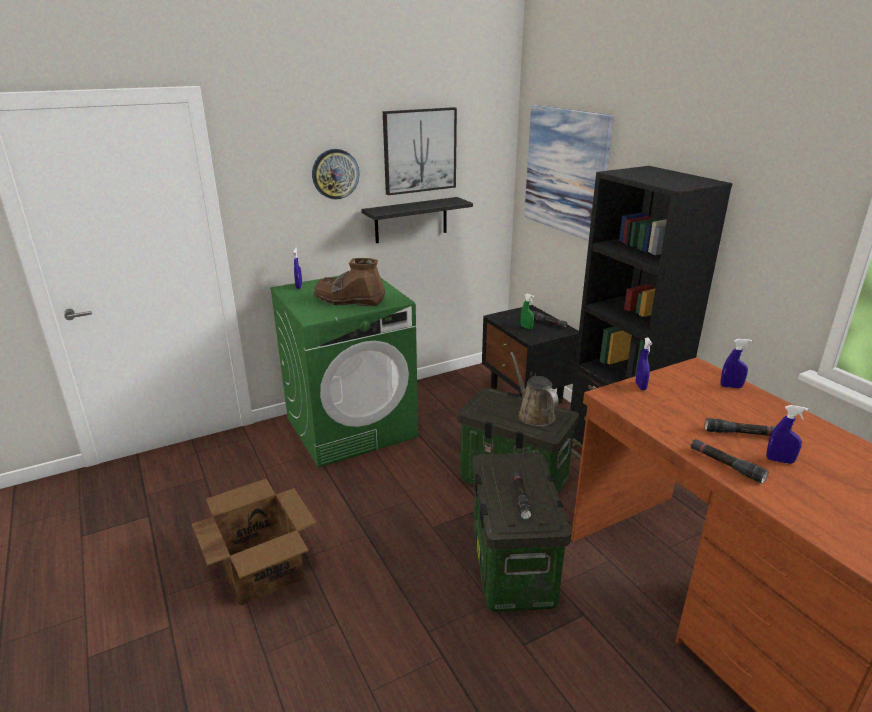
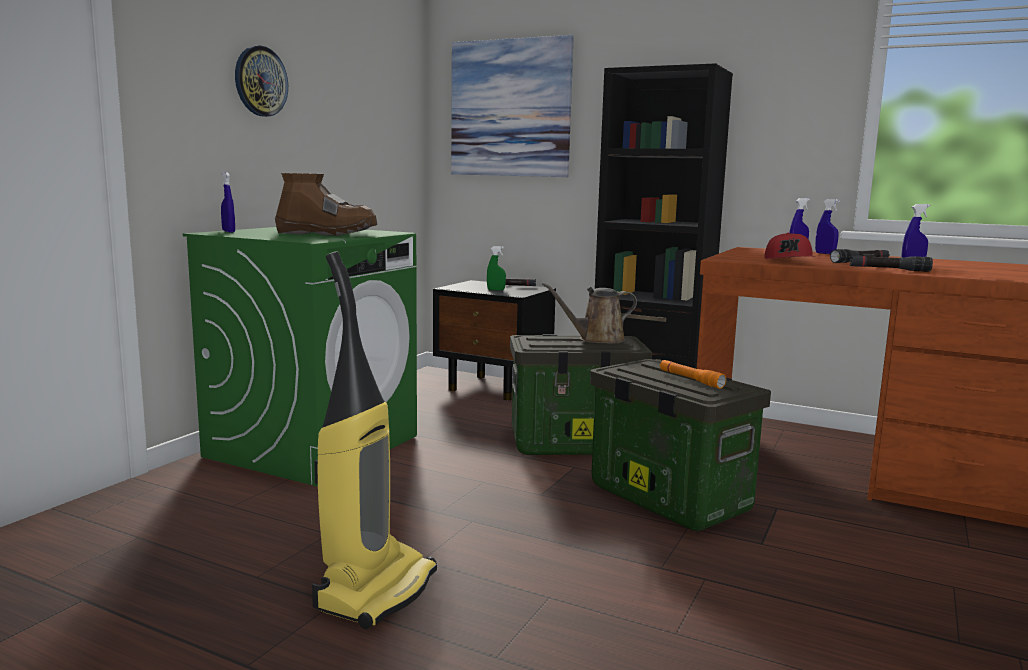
camera: 35 degrees left, 15 degrees down
(262, 570) = (375, 589): cardboard box -> vacuum cleaner
(349, 300) = (327, 233): brown boot -> brown boot turned 150 degrees counterclockwise
(411, 220) = (337, 164): black shelf -> none
(419, 150) = (344, 75): picture -> none
(520, 498) = (690, 380): black flashlight -> orange flashlight
(533, 414) = (597, 339): brown watering can -> brown watering can turned 45 degrees counterclockwise
(640, 386) = (736, 255): blue spray bottle -> blue spray bottle (825, 253)
(662, 415) = (789, 261): none -> red cap

